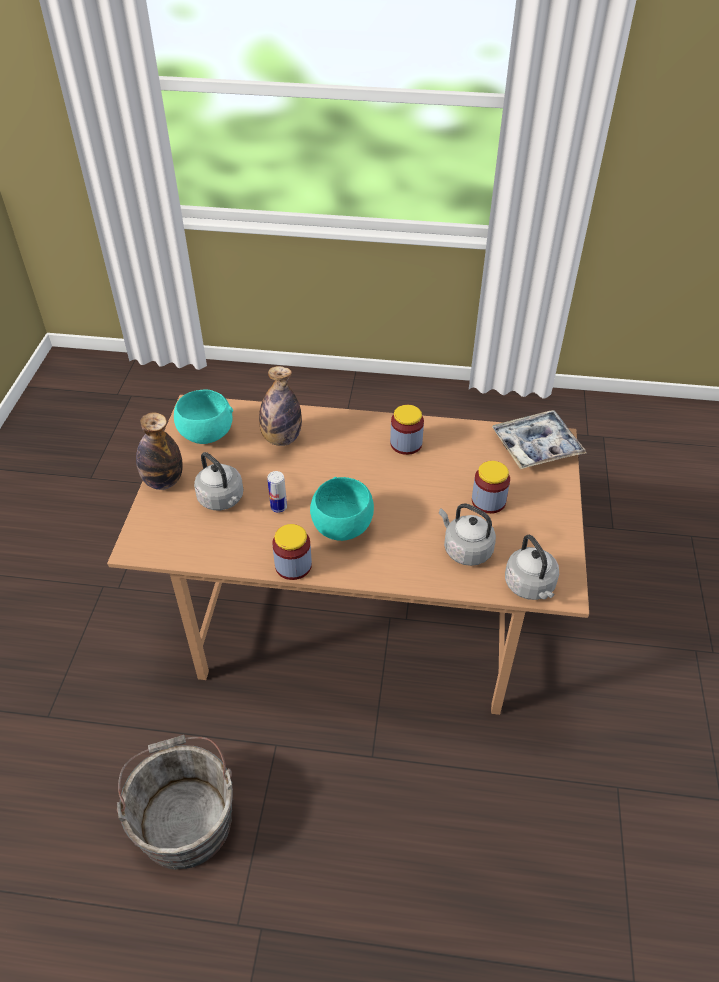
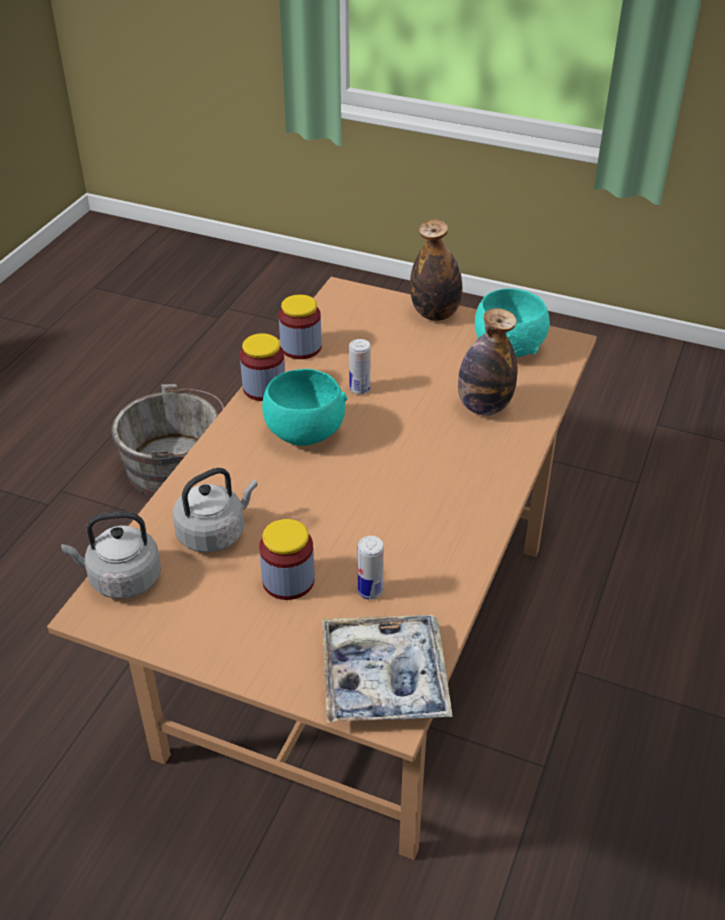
camera: 105 degrees right, 5 degrees down
(222, 500) = (389, 350): grey kettle -> none
(406, 444) = (438, 521): jar -> jar (301, 347)
(478, 463) = (370, 591): none -> can

